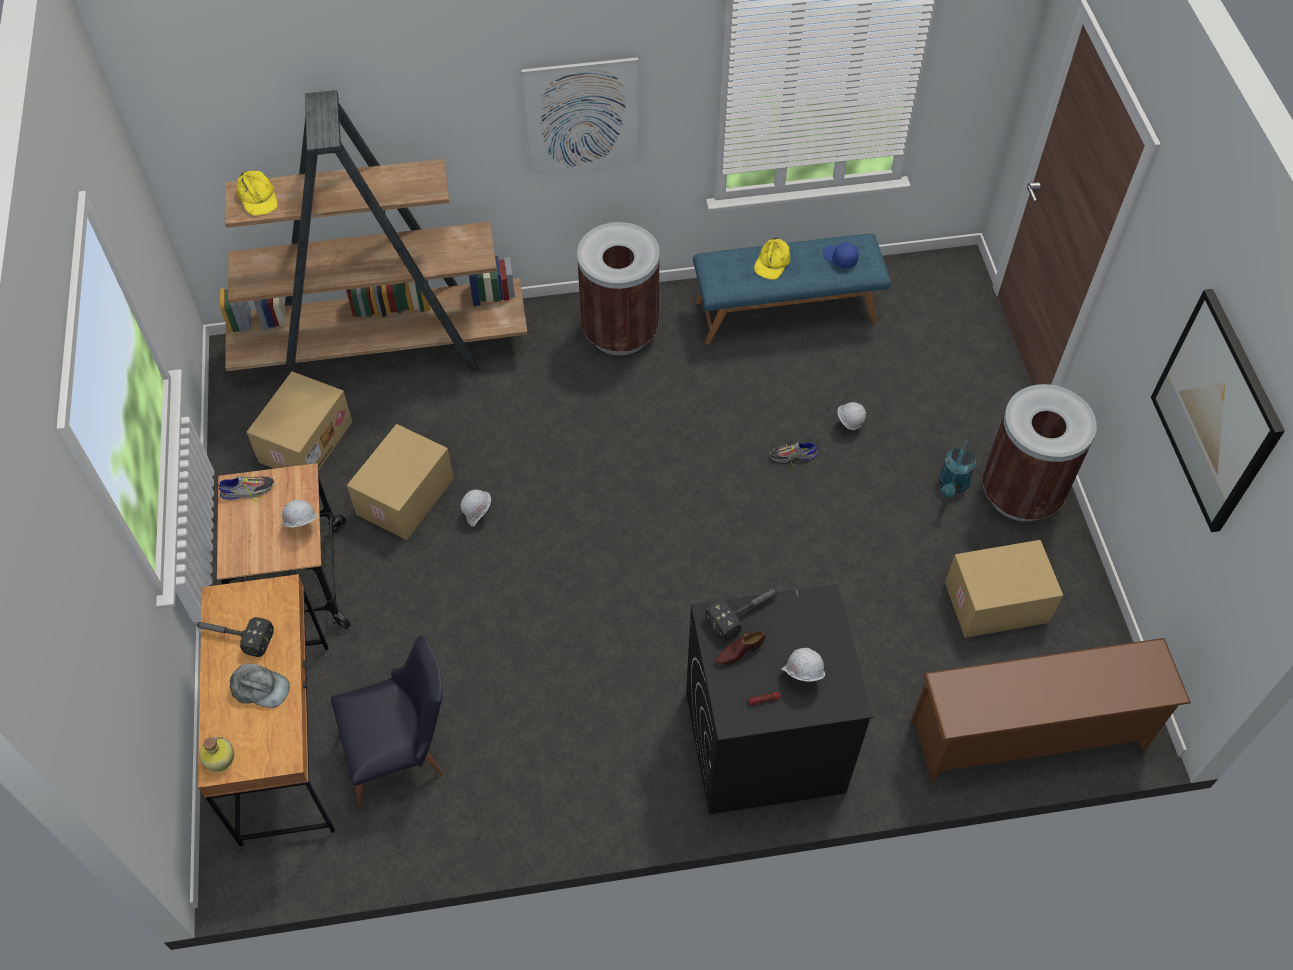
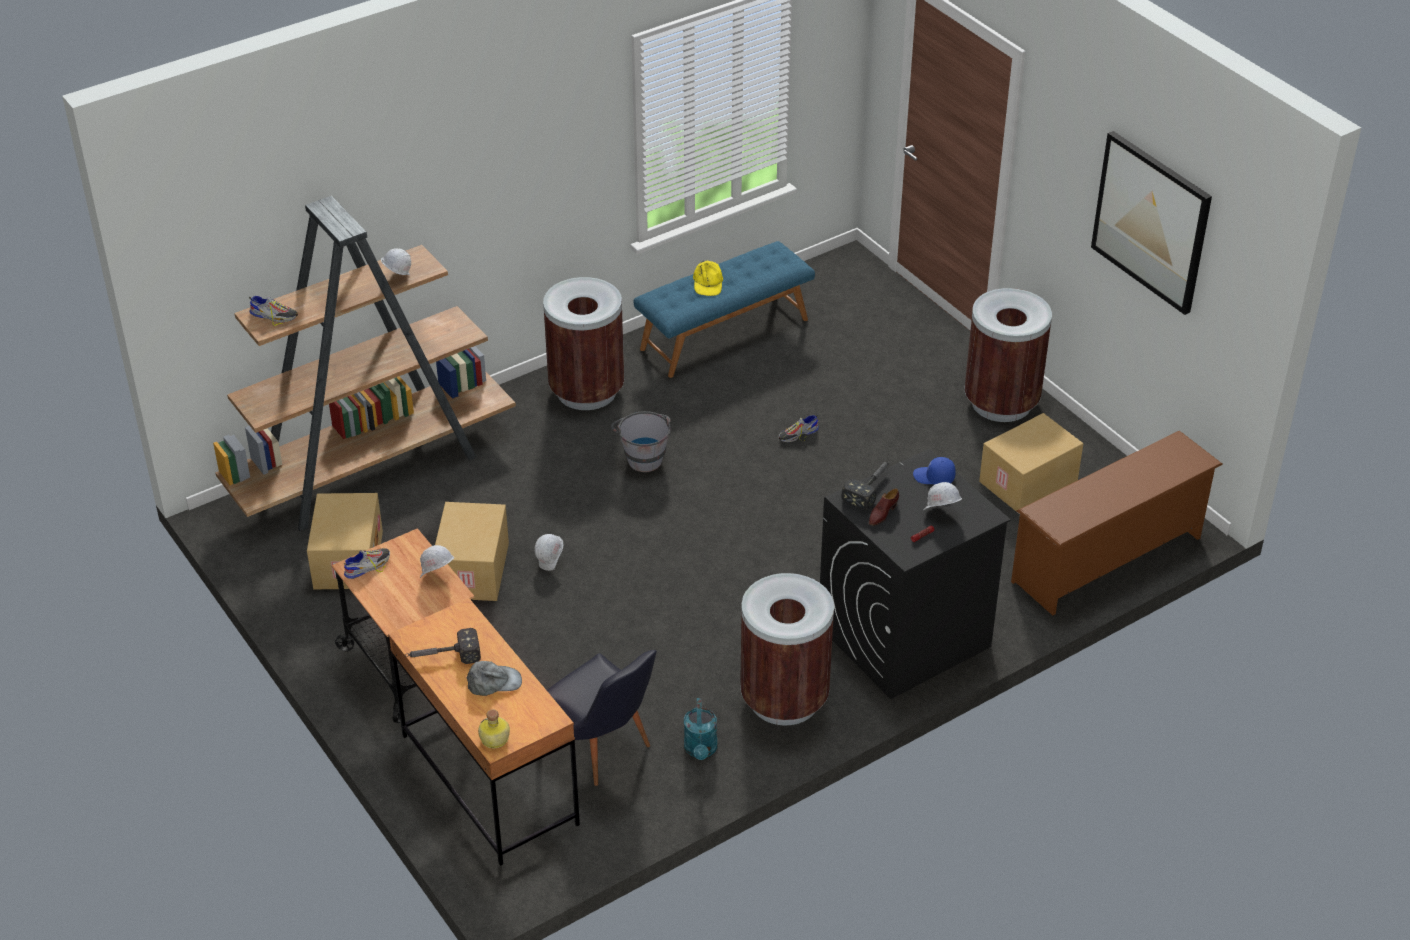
camera: 25 degrees left, 15 degrees down
(257, 197) = (274, 315): yellow cap -> shoe
(403, 753) = (601, 750): black chair -> black chair turned 90 degrees clockwise
(582, 116) = (526, 180): picture -> none
(605, 768) = (784, 699): none -> brown trash can
(630, 425) = (642, 456): none -> grey bucket
(839, 258) = (763, 264): blue cap -> blue cap (934, 477)
(848, 425) = (831, 398): white hard hat -> white hard hat (397, 277)
(952, 485) = (943, 414): turquoise watering can -> turquoise watering can (701, 750)

